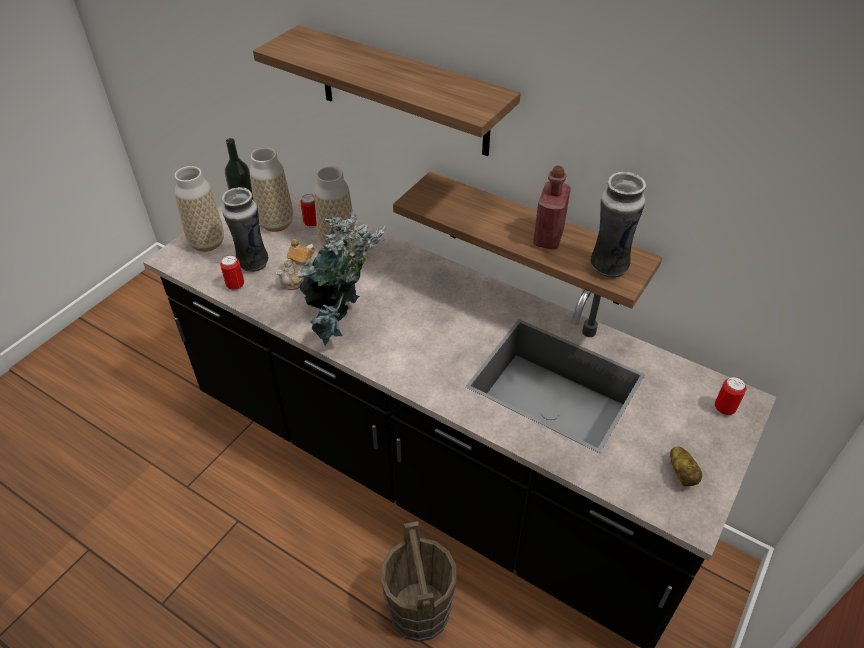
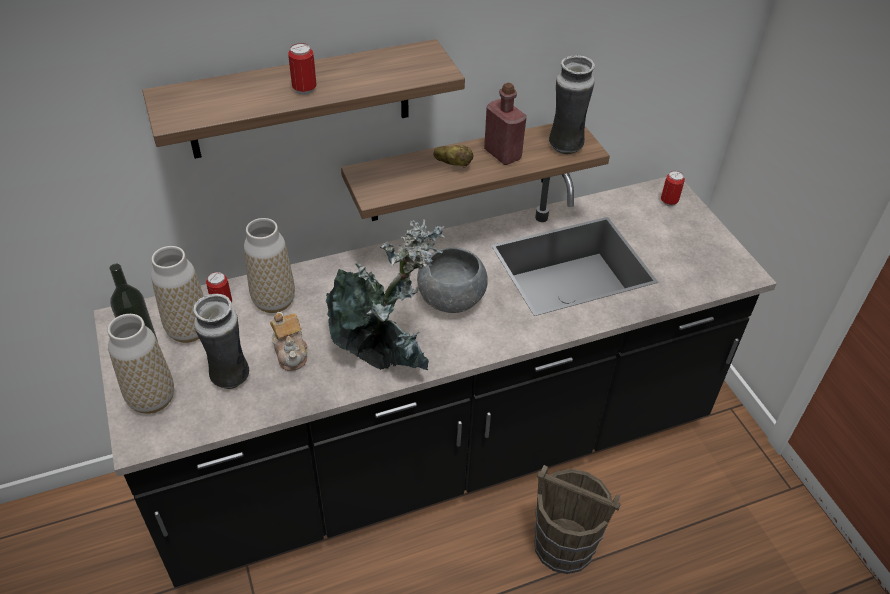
camera: 55 degrees left, 0 degrees up
(235, 286) = (248, 406): can -> can (304, 89)
(432, 328) = (452, 299): none -> grey bowl
(682, 473) = (706, 254): potato -> potato (453, 164)

